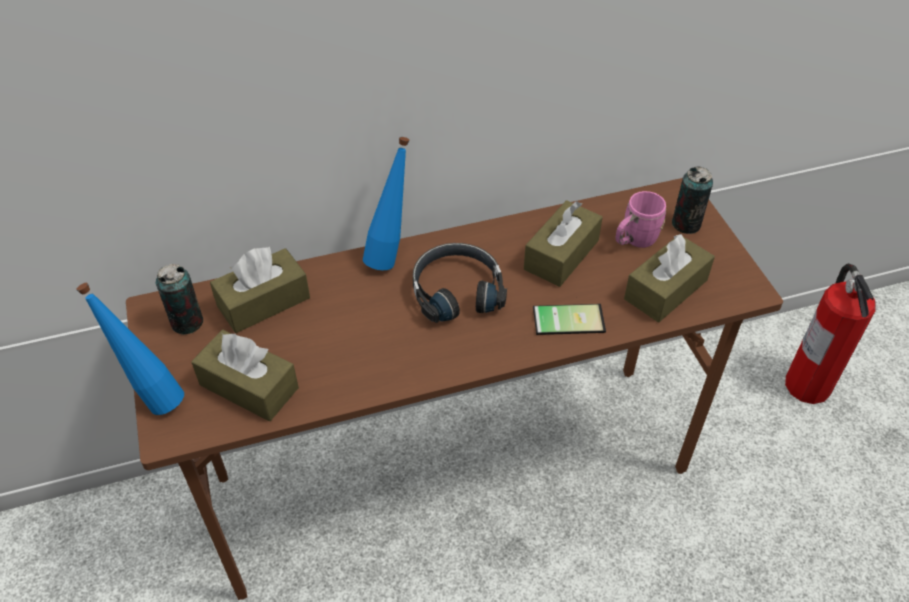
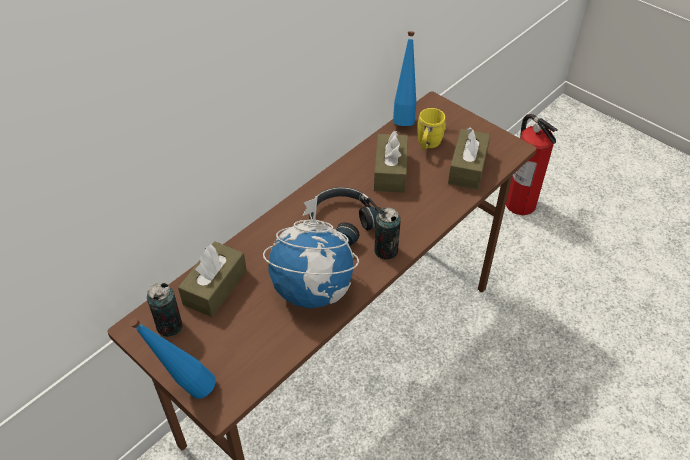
camera: 30 degrees left, 0 degrees up
(249, 386) = (251, 348): brown tissue box -> none
(365, 353) = (313, 289): none -> globe
(391, 255) = (280, 217): blue bottle -> blue bottle (404, 117)
(568, 316) = (423, 209): phone -> none
(634, 240) = (427, 145): pink mug -> yellow mug
(686, 224) = (450, 122): can -> can (386, 250)

